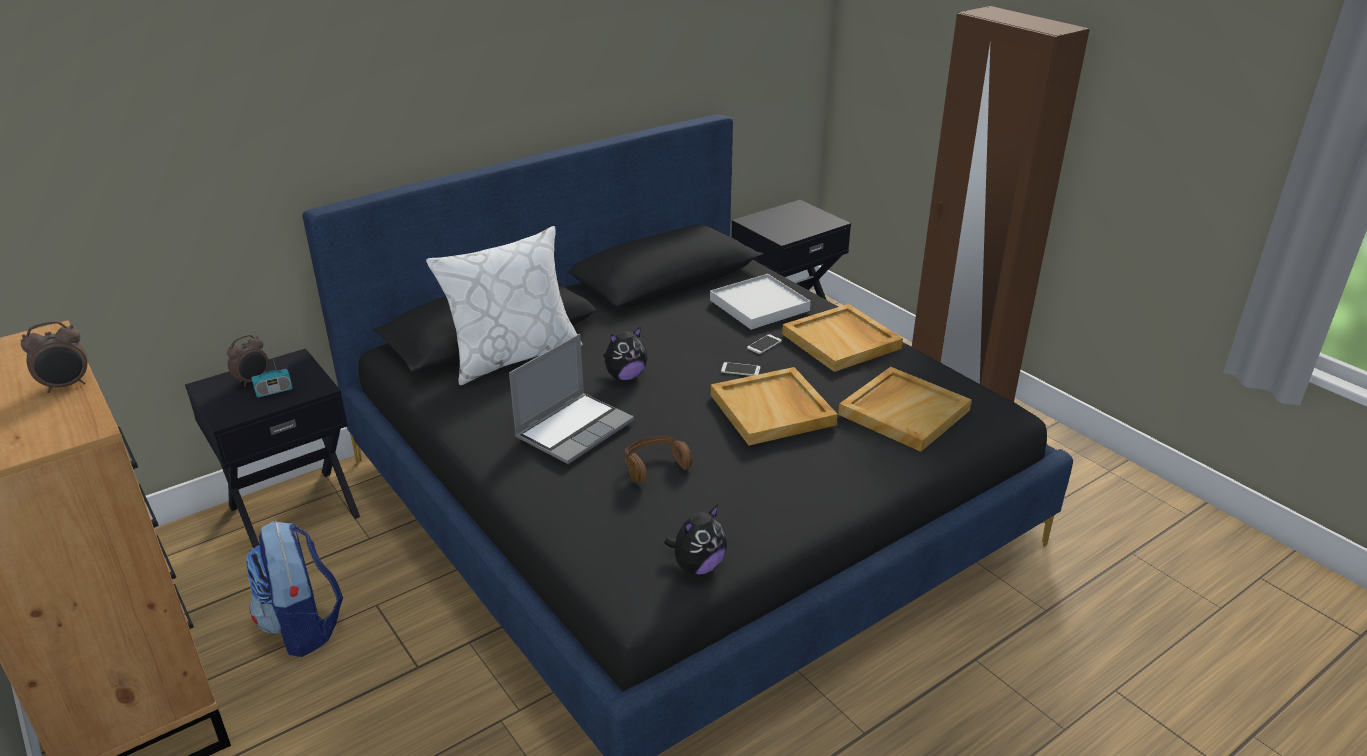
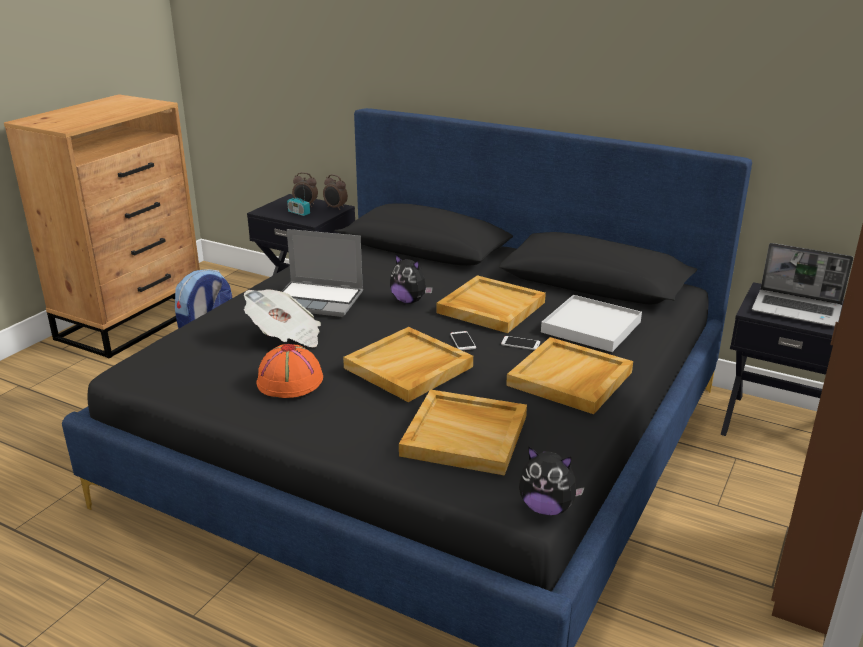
camera: 65 degrees right, 5 degrees down
(67, 386) = (107, 117): alarm clock -> alarm clock (335, 208)
(513, 355) = (402, 259): white pillow -> none
(655, 466) = (286, 336): brown headphones -> newspaper
(680, 339) = (490, 307): none -> beige tray
(697, 566) = (174, 383): plush toy -> plush toy (547, 508)
(756, 483) = (290, 382): none -> orange hat
(793, 223) = (797, 310): none -> laptop

